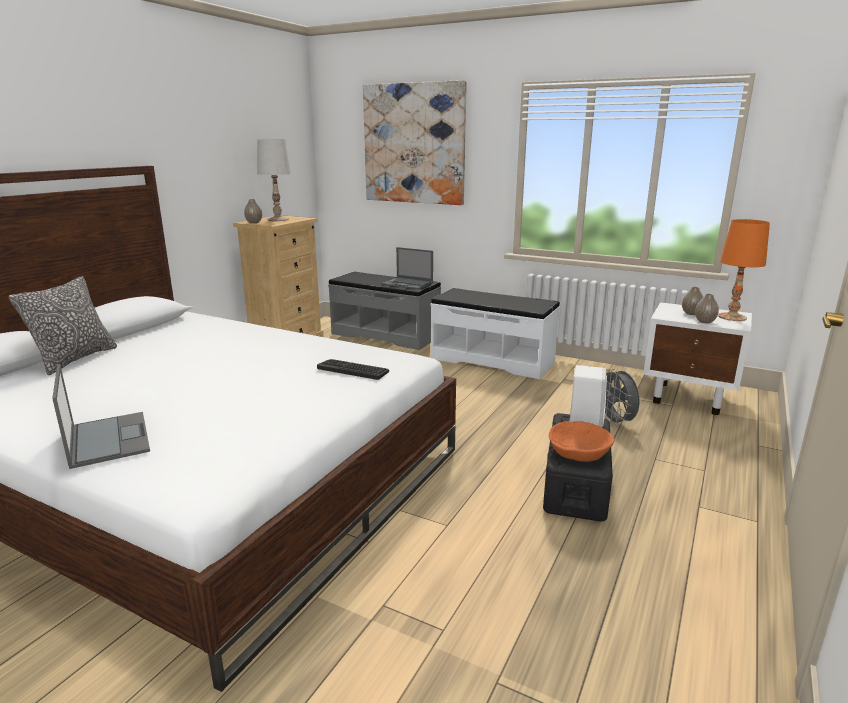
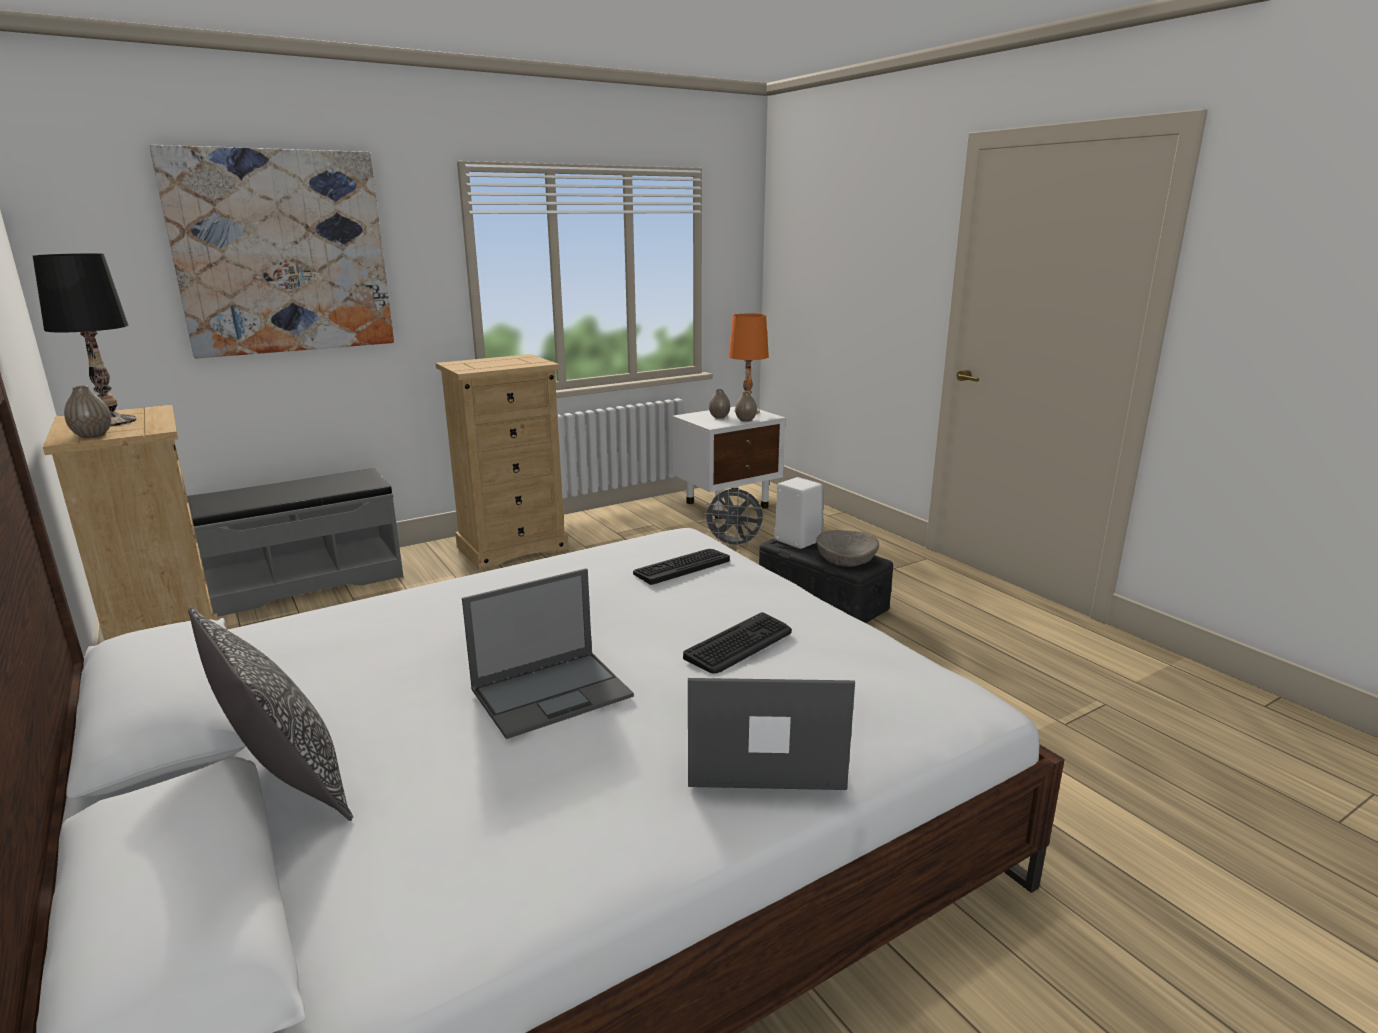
camera: 60 degrees left, 0 degrees up
(241, 406) = (739, 644): none -> keyboard
(278, 219) = (111, 421): white table lamp -> black table lamp
(408, 283) = (343, 482): laptop -> laptop (553, 692)
(492, 360) = (512, 547): white bench -> beige dresser
(579, 452) = (846, 558): orange bowl -> beige bowl

